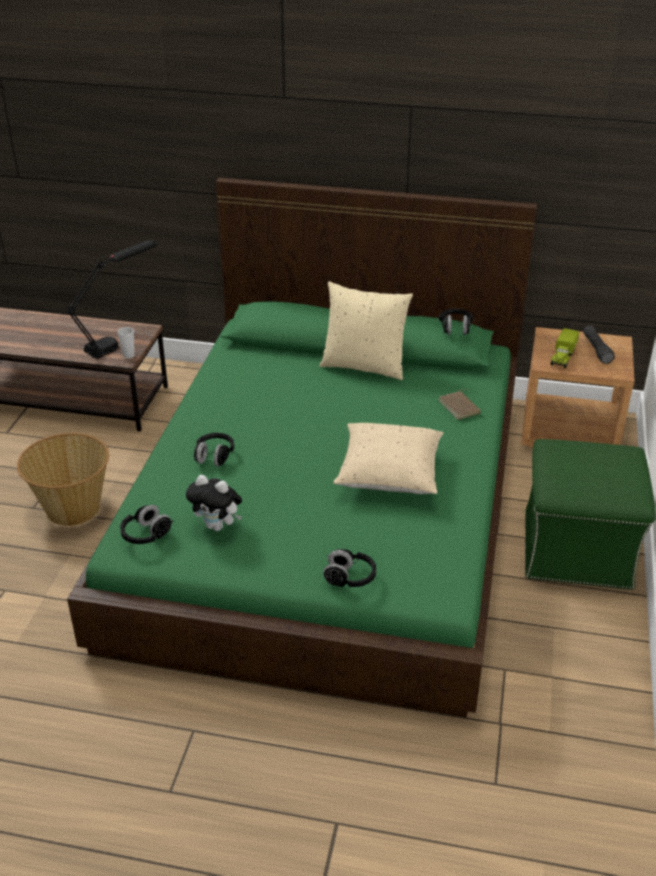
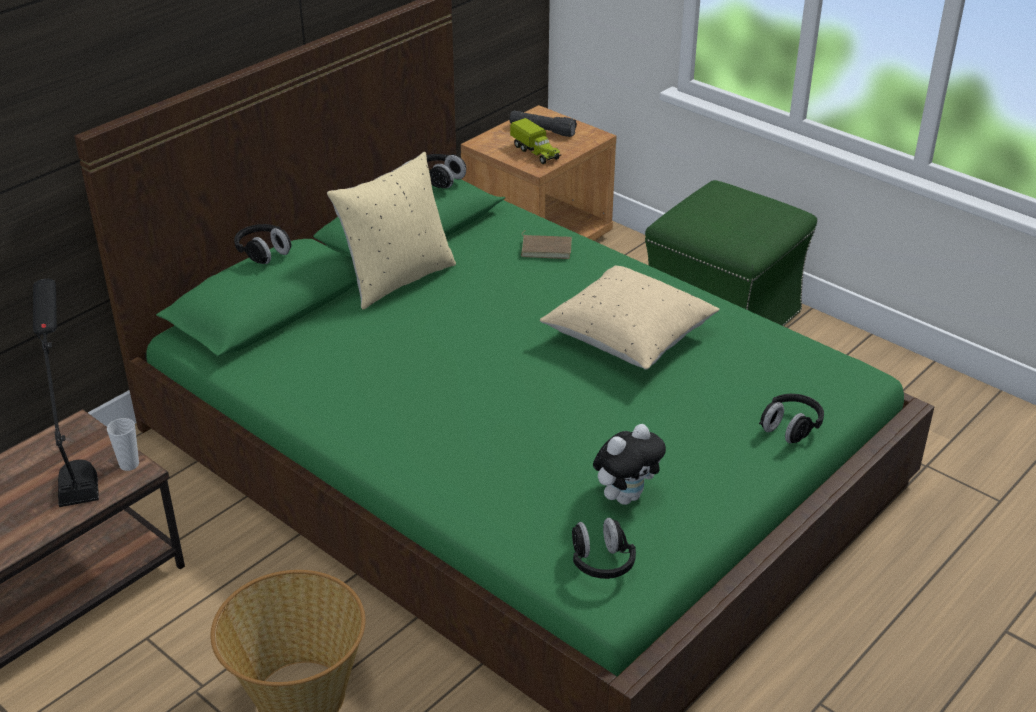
camera: 60 degrees left, 0 degrees up
(214, 456) = (480, 454): black headphones -> black headphones (263, 253)

